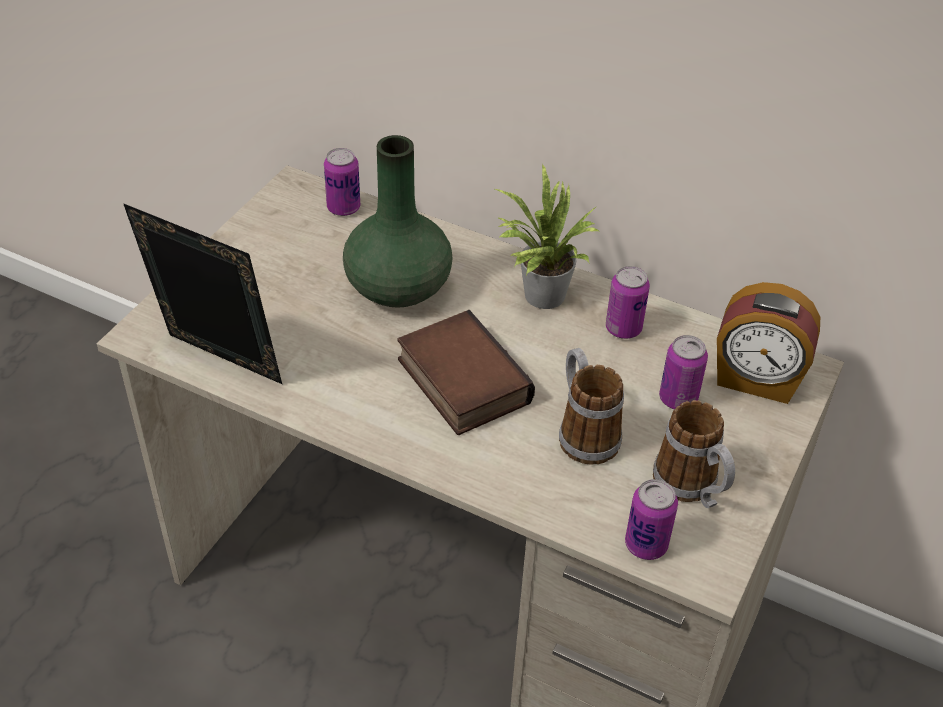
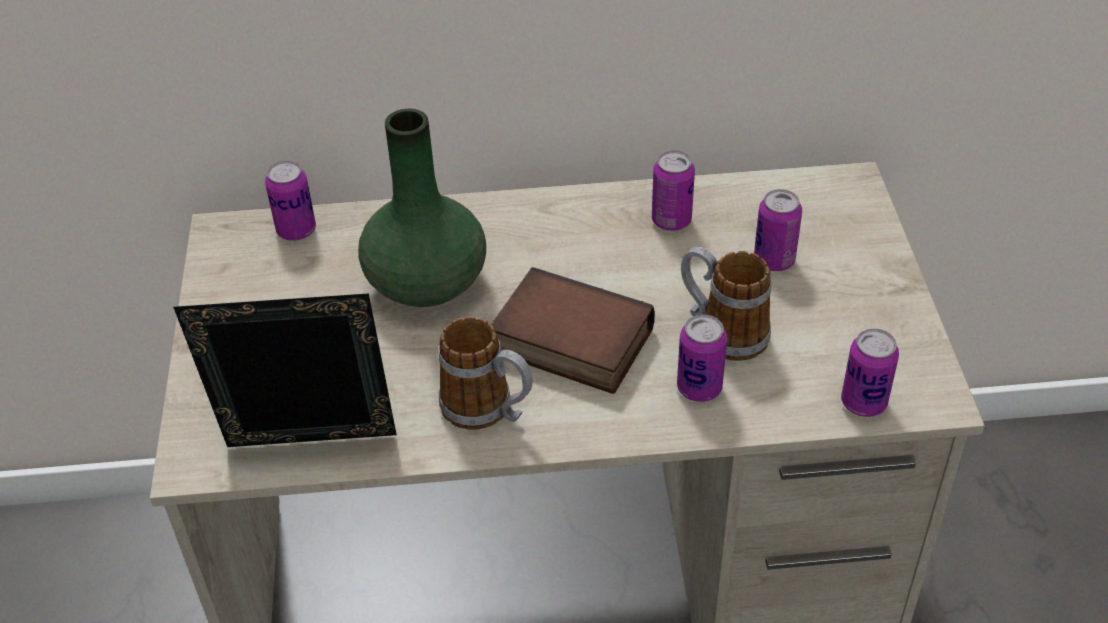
camera: 30 degrees left, 0 degrees up
(526, 465) = (699, 388): none -> can
(539, 296) = (568, 227): potted plant -> none
(692, 489) = (856, 333): mug -> mug (488, 411)
(756, 380) = (822, 211): alarm clock -> none

